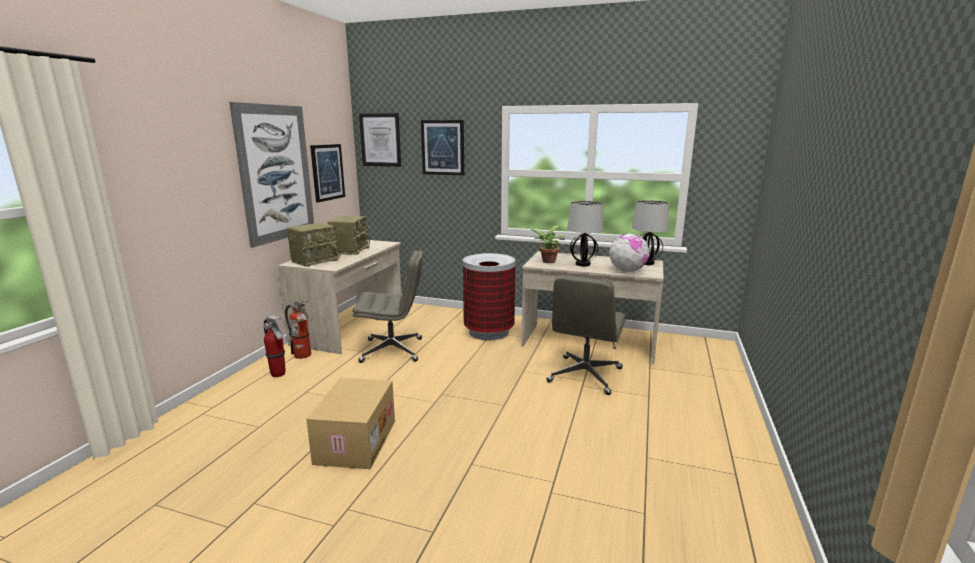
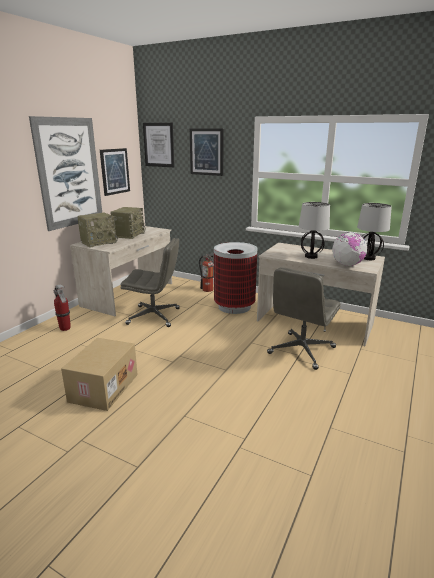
camera: 10 degrees right, 5 degrees up
(303, 356) = (87, 315): fire extinguisher -> fire extinguisher (208, 290)
(547, 261) = (281, 252): potted plant -> none

